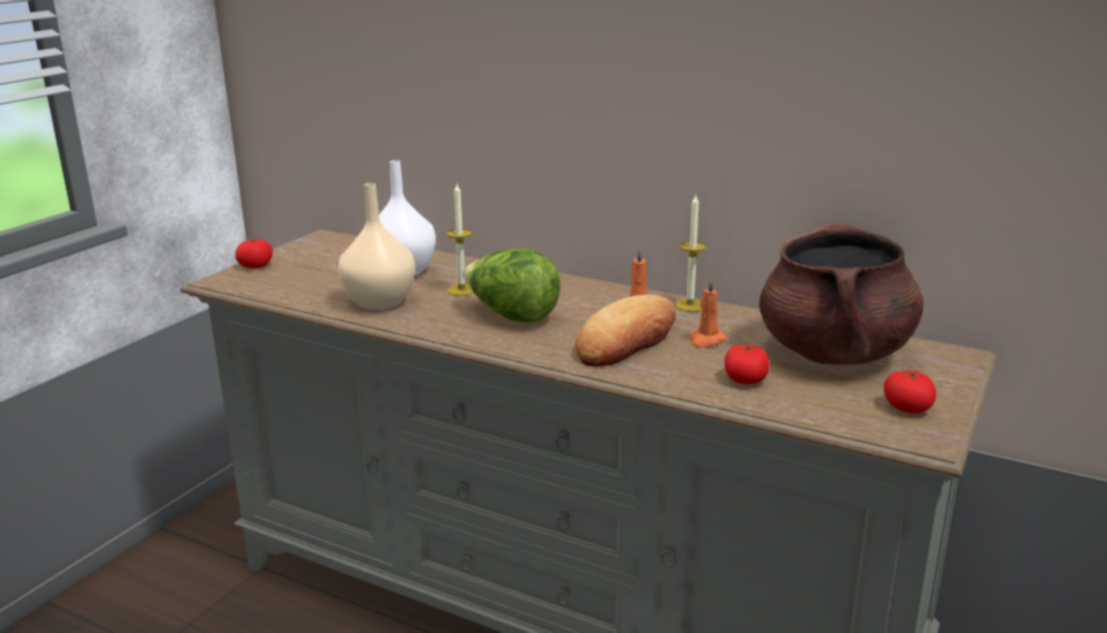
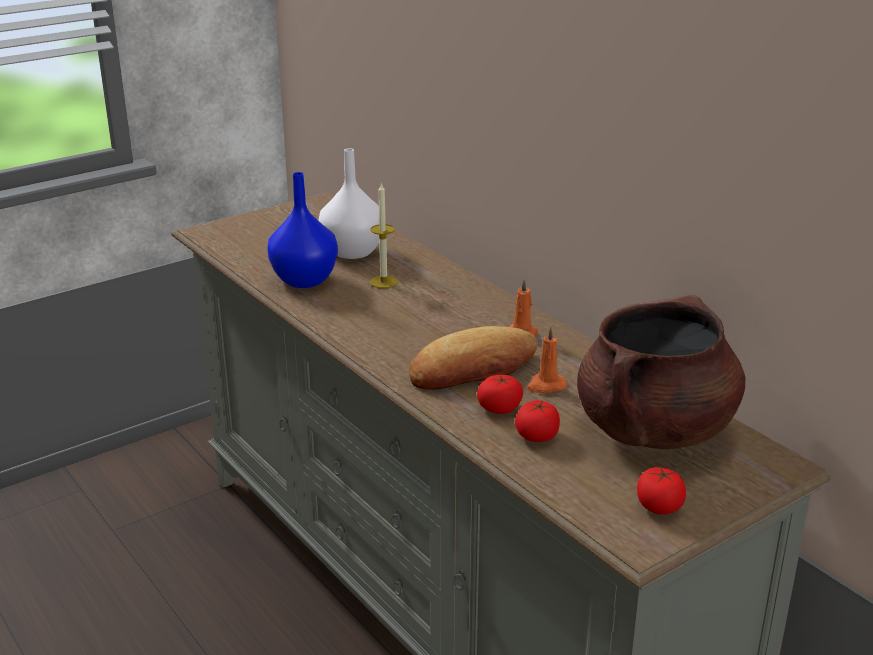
camera: 25 degrees right, 5 degrees up
(256, 265) = (242, 221): tomato -> tomato (499, 408)
(379, 302) = (305, 279): beige vase -> blue vase
(512, 316) = (398, 319): lettuce -> none
(690, 305) = (572, 344): candle -> none

